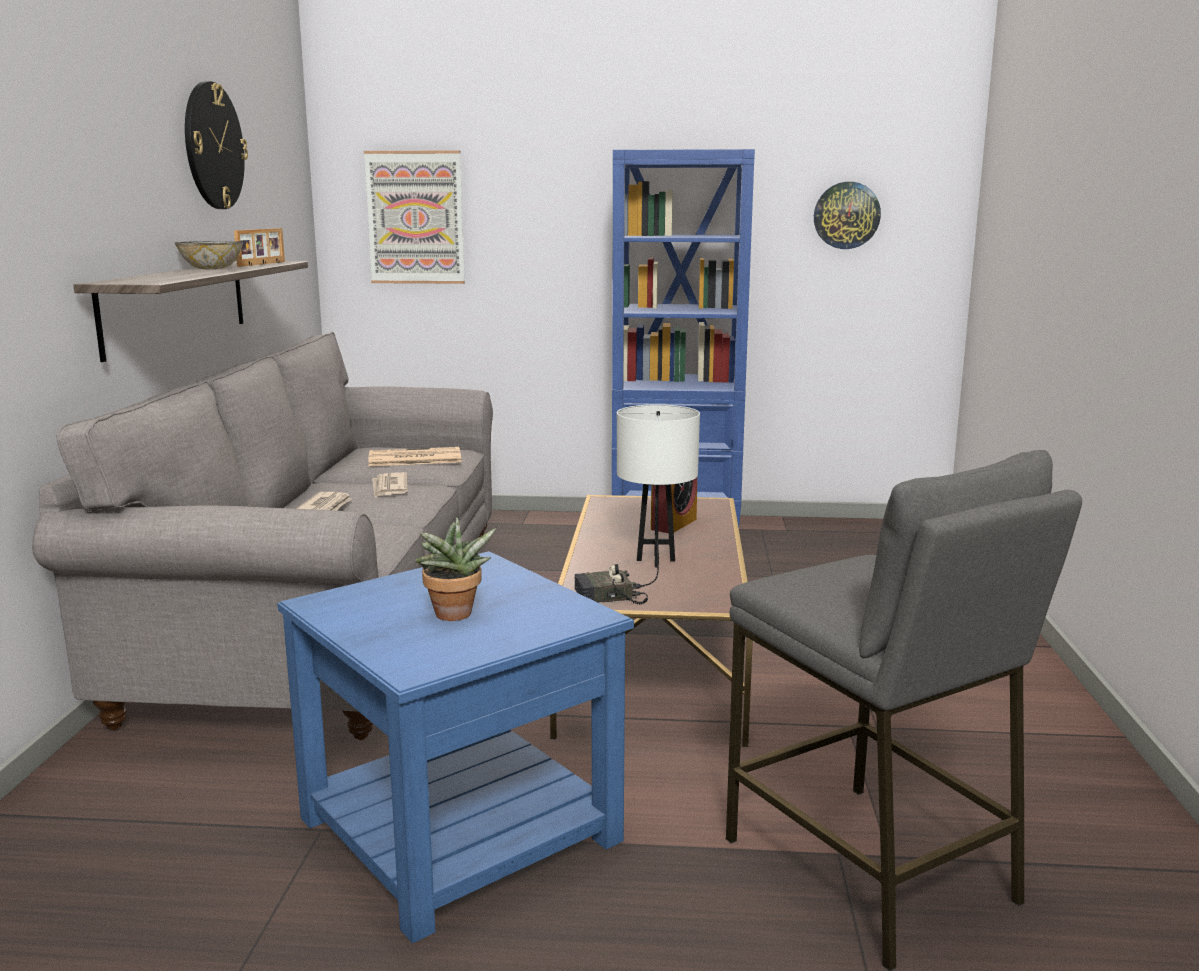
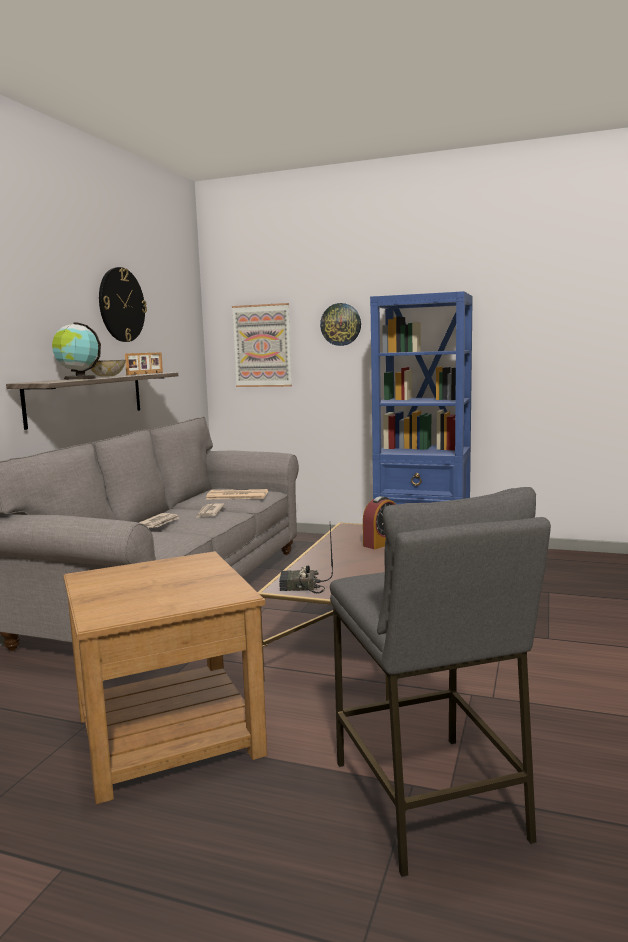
camera: 15 degrees right, 5 degrees down
(179, 274) = (78, 378): none -> globe
(454, 616) = (154, 589): potted plant -> none
(460, 829) = (168, 734): blue side table -> brown side table
(655, 560) = (350, 566): white table lamp -> none
(846, 215) = (545, 334): wall clock -> wall clock (341, 324)

